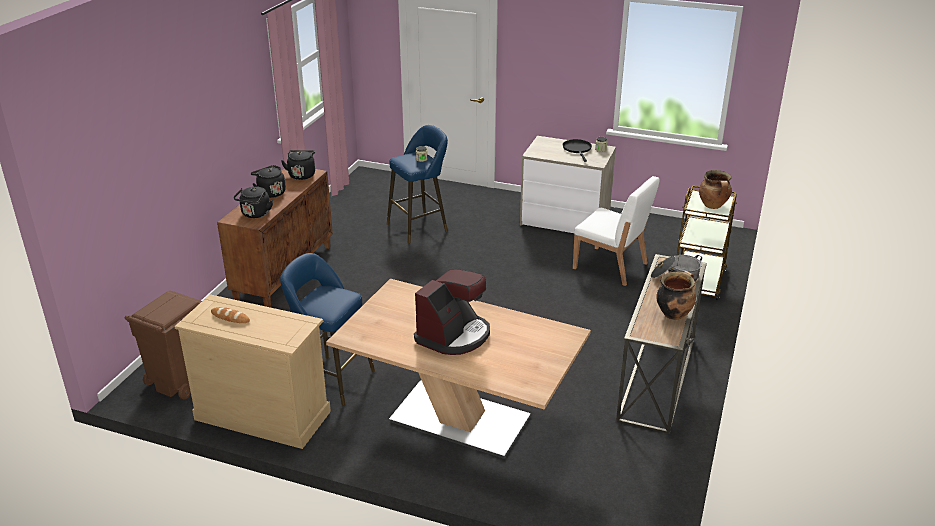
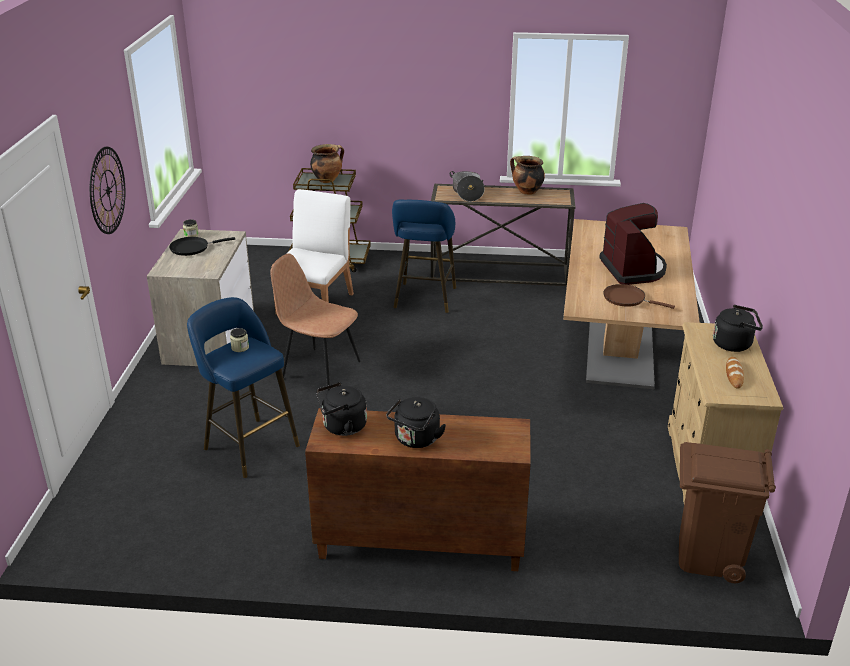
camera: 105 degrees left, 0 degrees up
(255, 214) = (489, 434): black kettle -> black kettle (734, 344)
(330, 379) = (619, 439): blue stool -> blue stool (424, 300)
(398, 316) = (627, 299): none -> brown frying pan
(454, 335) = (633, 269): coffee machine -> coffee machine turned 60 degrees clockwise
(502, 258) = (319, 369): none -> brown chair
(546, 68) = (107, 190): none -> wall clock

